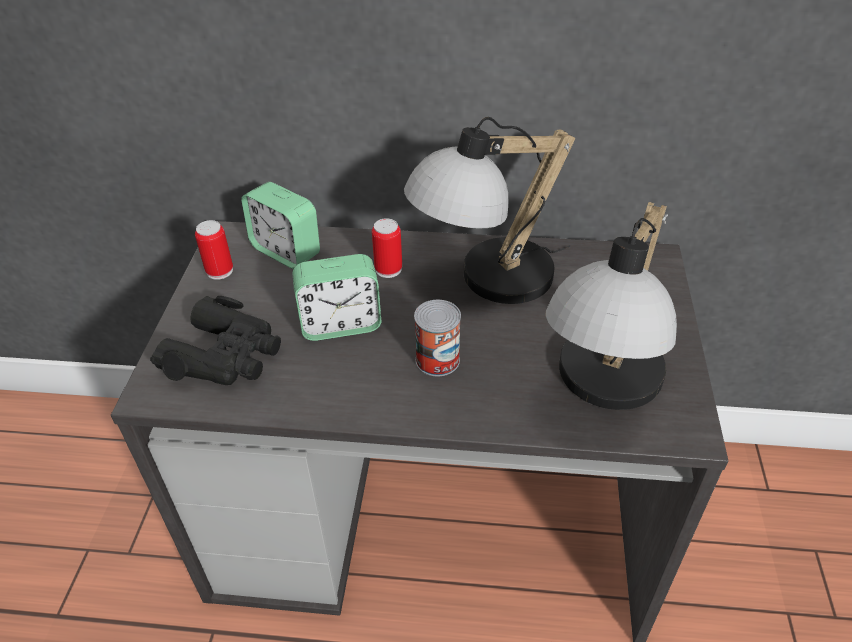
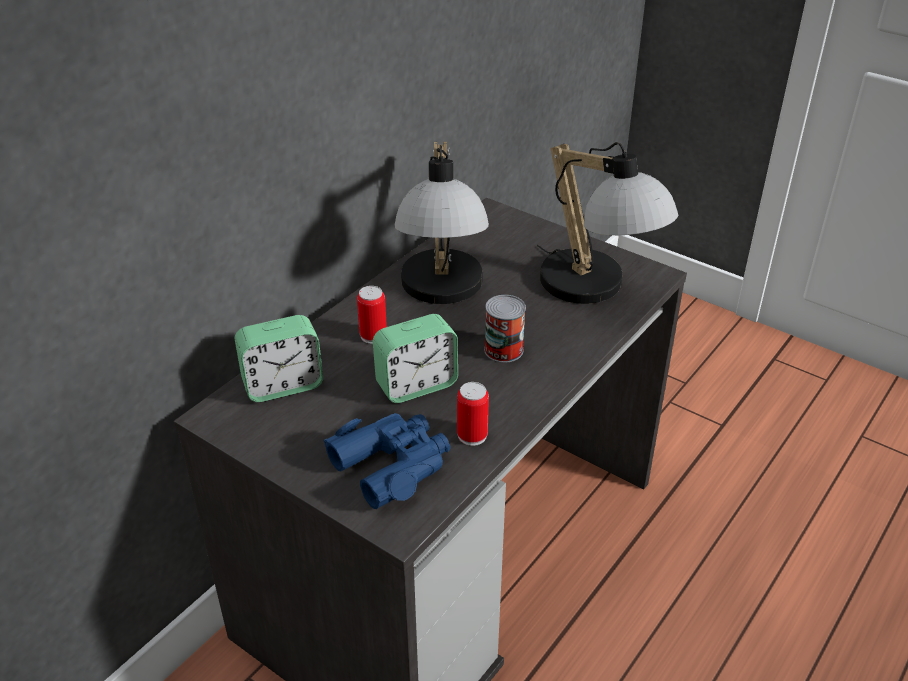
camera: 60 degrees left, 5 degrees down
(219, 271) = (266, 436): can -> can (472, 435)
(225, 355) = (392, 464): black binoculars -> blue binoculars
(340, 324) = (416, 385): alarm clock -> alarm clock turned 45 degrees clockwise

